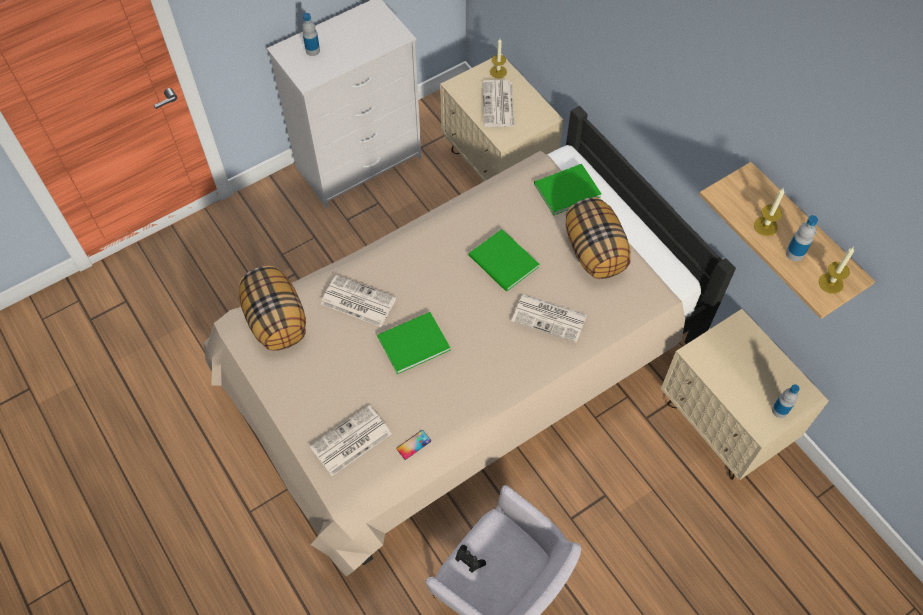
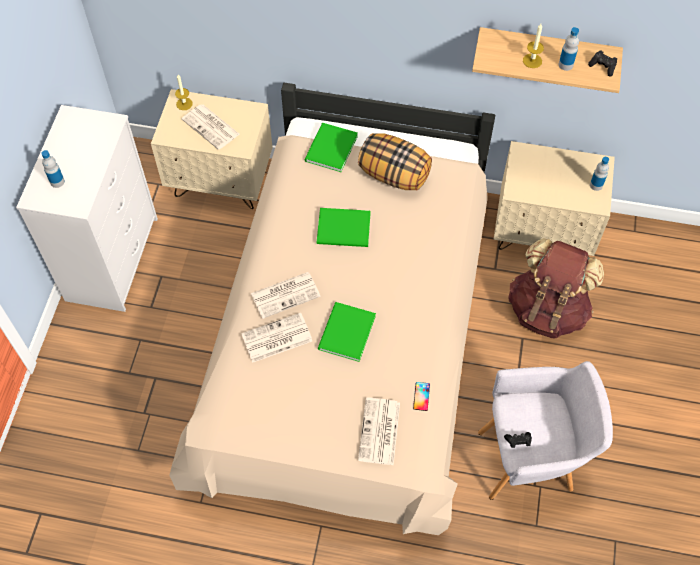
camera: 45 degrees left, 0 degrees up
(277, 321) = (234, 401): pillow -> none
(550, 318) = (414, 240): newspaper -> newspaper (286, 294)
(654, 492) = (547, 310): none -> brown backpack
(831, 283) = (602, 67): candle -> black game controller

